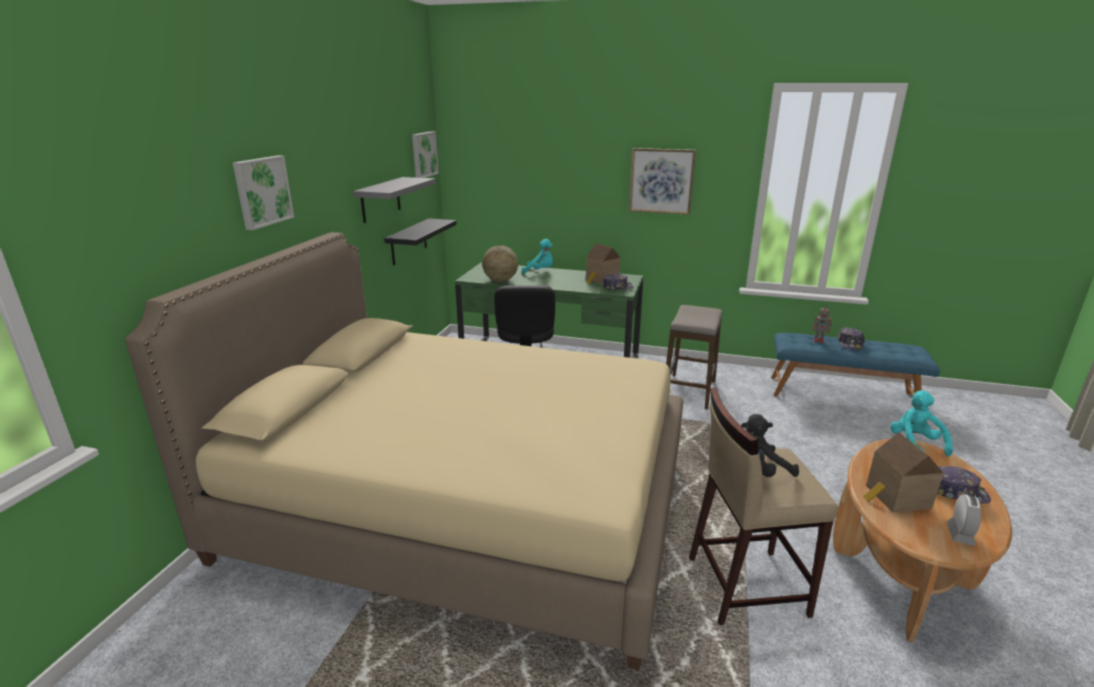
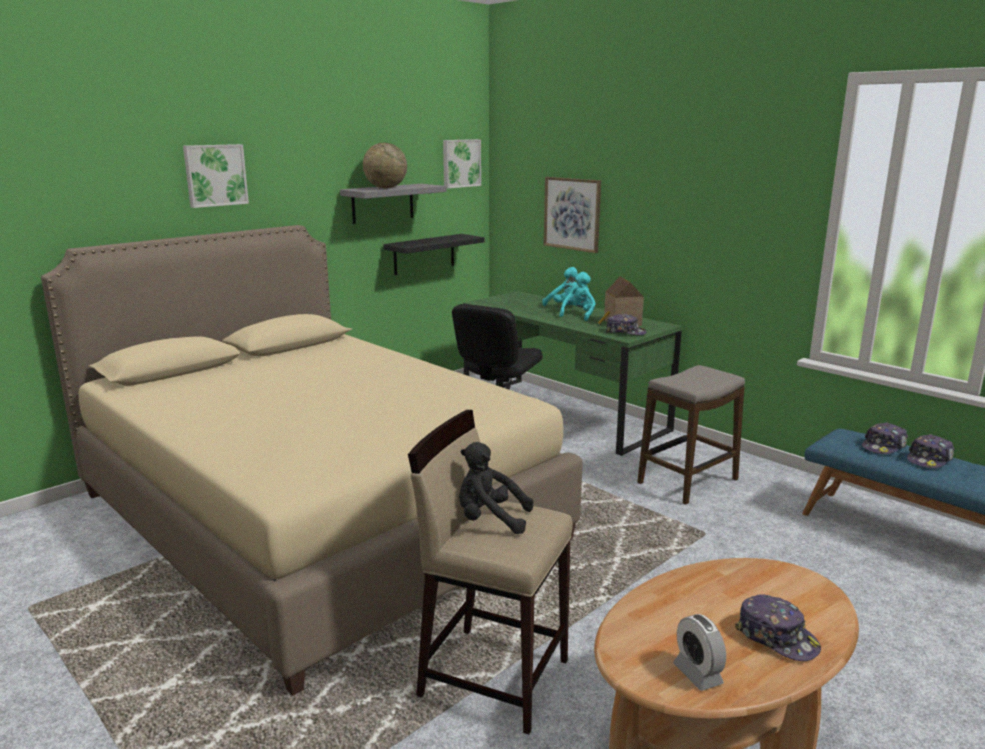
camera: 30 degrees right, 5 degrees down
(500, 280) = (508, 308): globe -> globe (385, 188)
(661, 181) = (707, 204): picture -> picture (572, 214)
(819, 340) = (884, 446): toy robot -> cap
(895, 497) = (675, 614): toy house -> none
(915, 444) = (808, 576): turquoise plush toy -> turquoise plush toy (578, 315)
(960, 534) = (697, 674): alarm clock -> alarm clock turned 105 degrees clockwise

